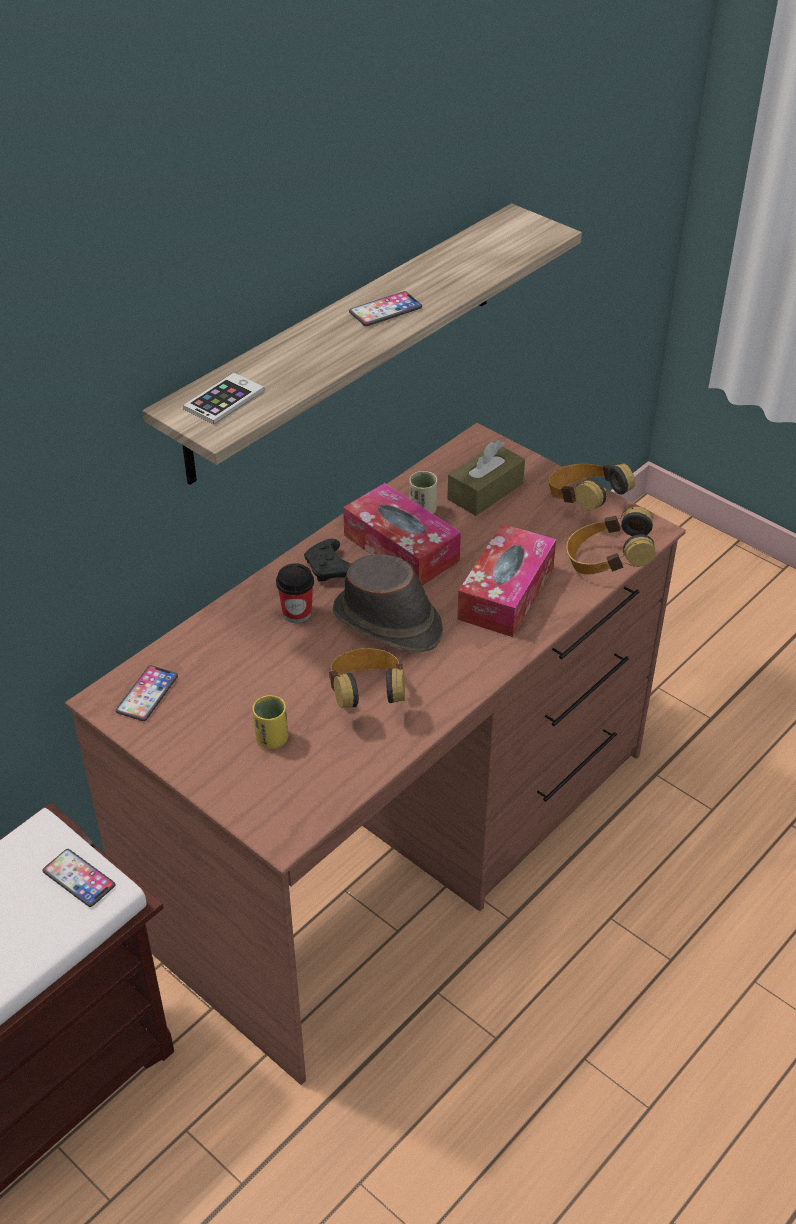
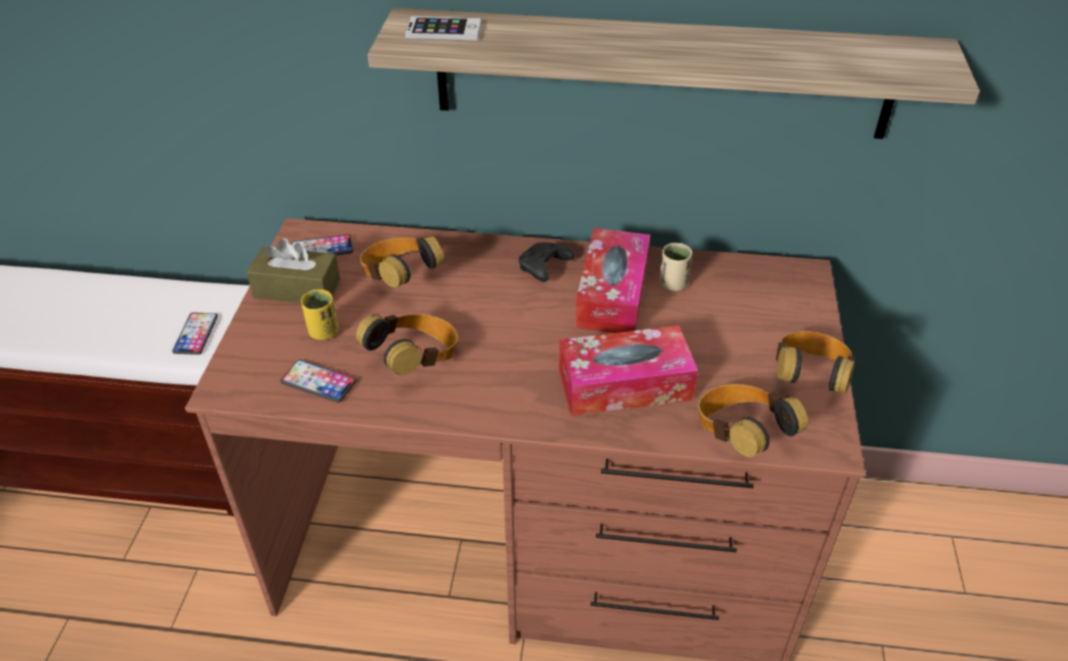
camera: 55 degrees right, 0 degrees up
(249, 660) = (400, 278): none -> headphones
(297, 613) = (475, 276): cup -> none
(385, 310) = (672, 46): phone -> phone (318, 382)
(388, 623) = (513, 331): brown hat -> none
(485, 491) = (743, 308): brown tissue box -> brown tissue box (297, 289)

